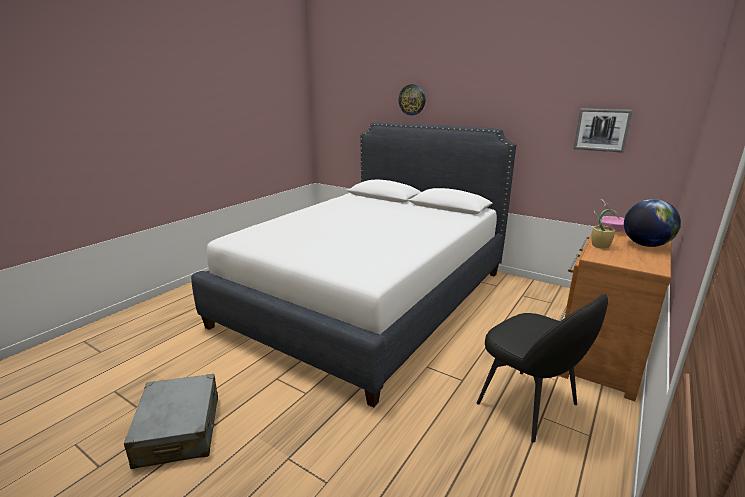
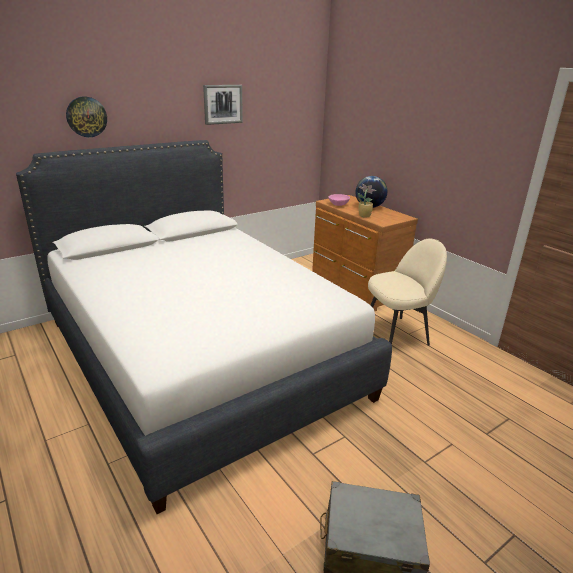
camera: 70 degrees left, 5 degrees up
(529, 405) = (397, 333): black chair -> beige chair
(602, 130) = (274, 130): picture -> picture (222, 104)

